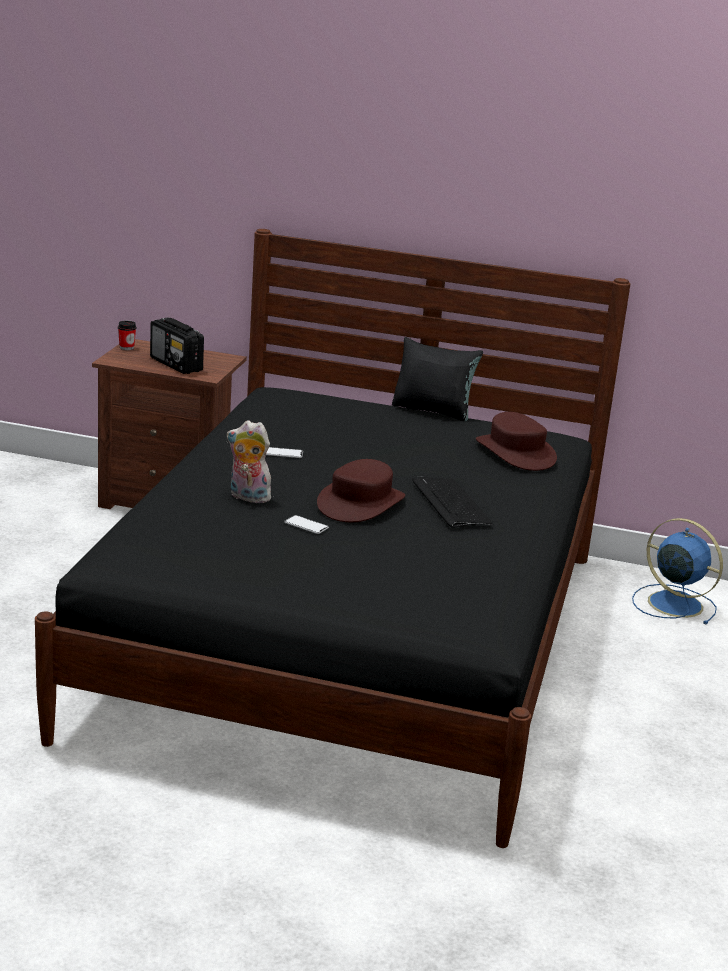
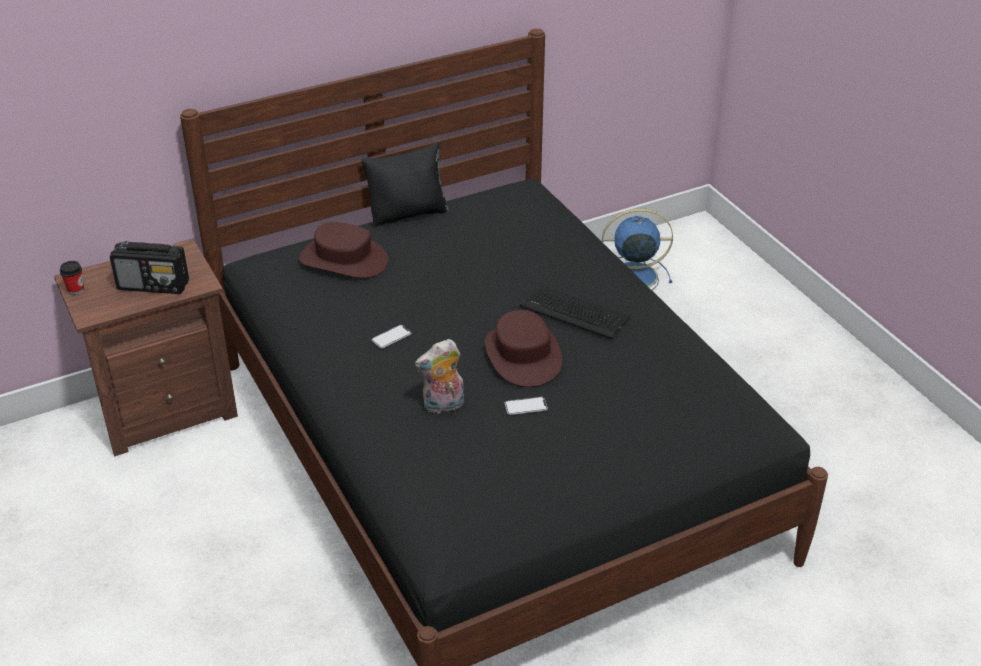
camera: 40 degrees left, 15 degrees up
(515, 452) = (532, 227): brown hat -> brown hat (344, 259)

